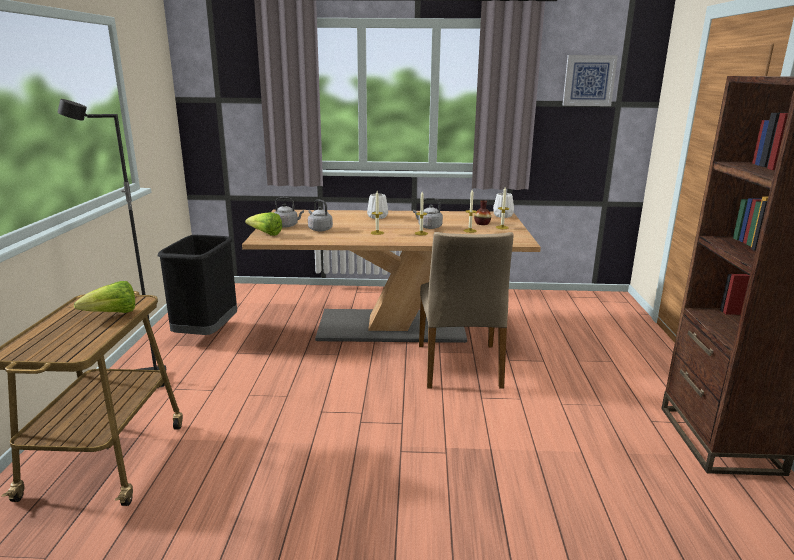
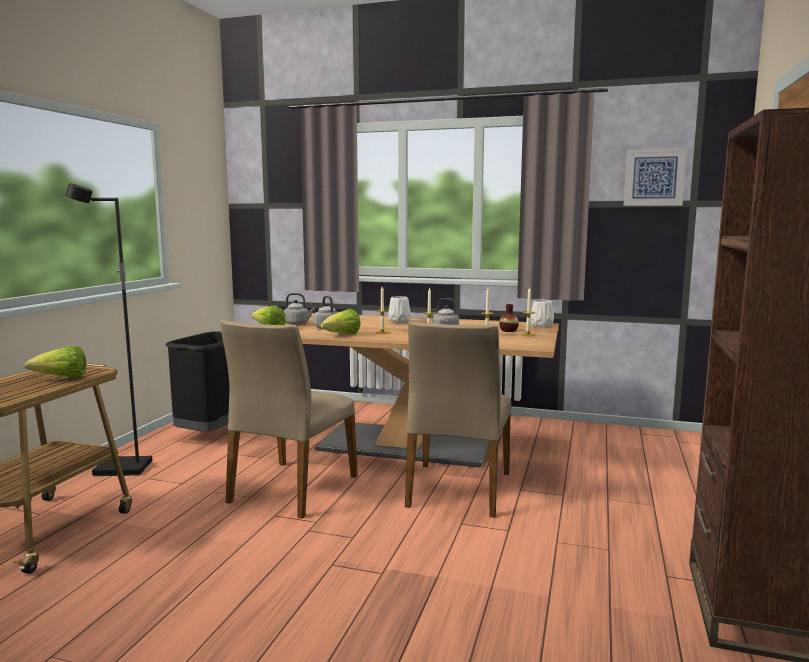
camera: 15 degrees right, 10 degrees down
(319, 383) = (291, 489): none -> beige chair
(344, 238) = (342, 335): none -> lettuce

